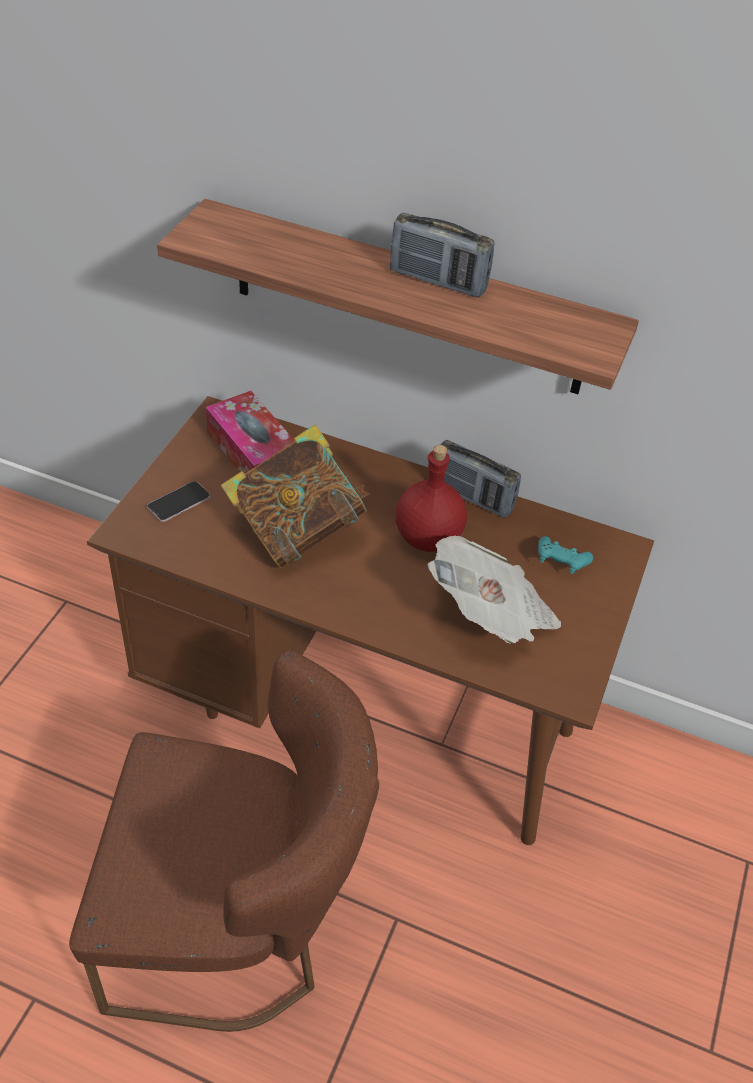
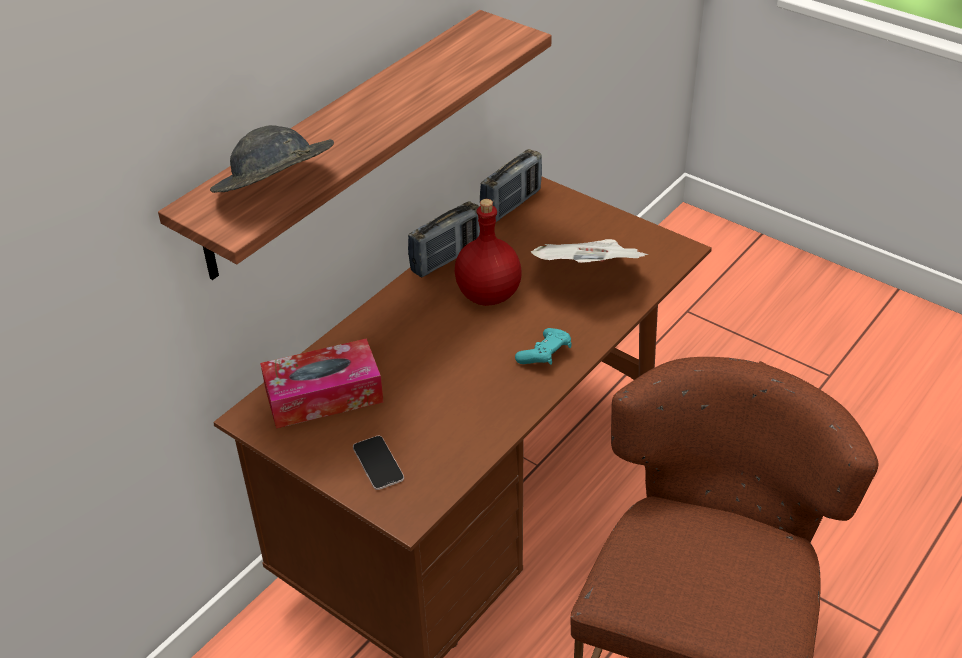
camera: 70 degrees left, 5 degrees down
(244, 249) = (276, 193): none -> grey hat
(297, 530) = (450, 379): book -> none
(437, 281) = (385, 90): radio -> radio (511, 205)
(560, 563) = (541, 225): turquoise game controller -> turquoise game controller (545, 356)

